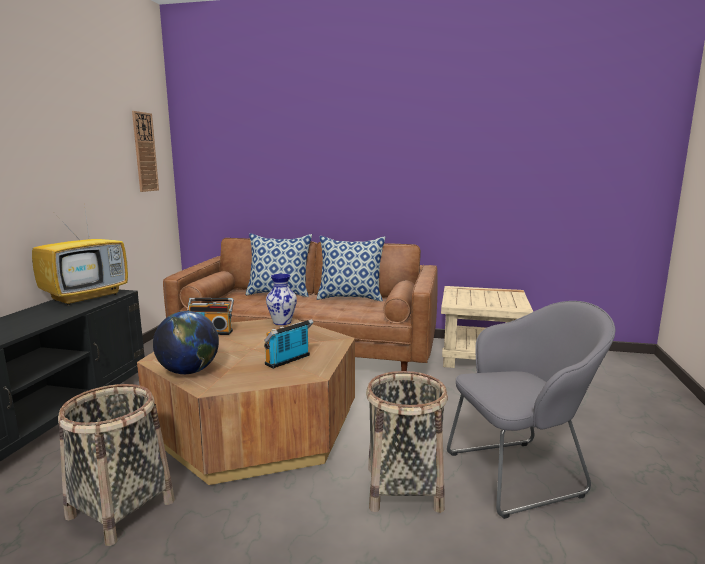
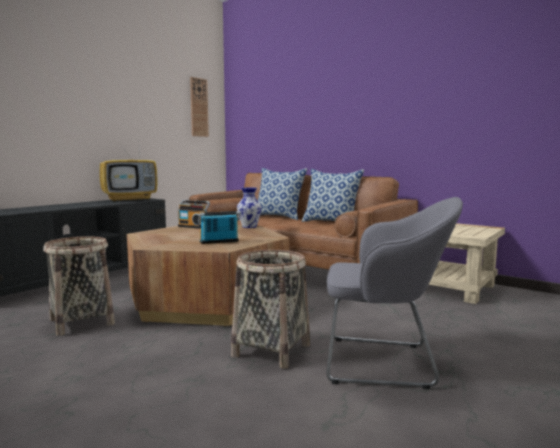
camera: 25 degrees right, 5 degrees down
(189, 372) = (148, 240): globe -> none

